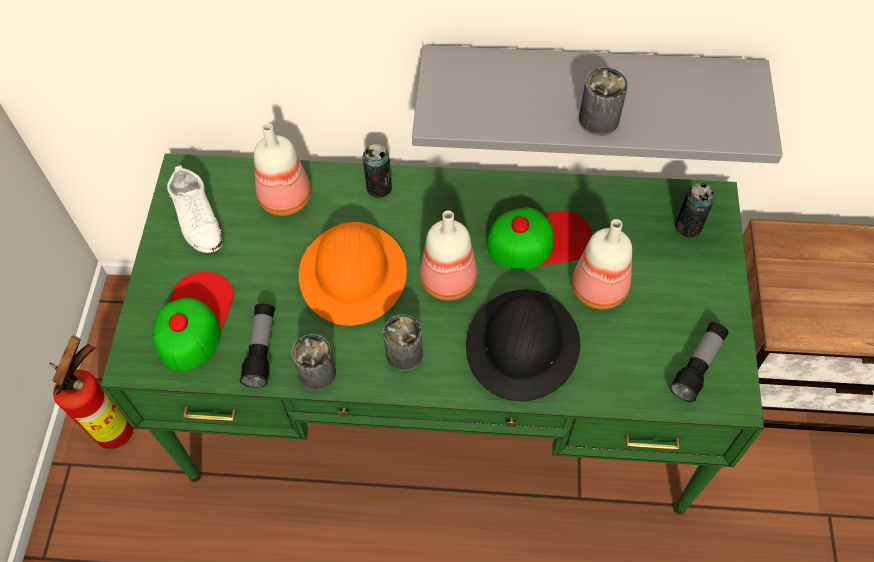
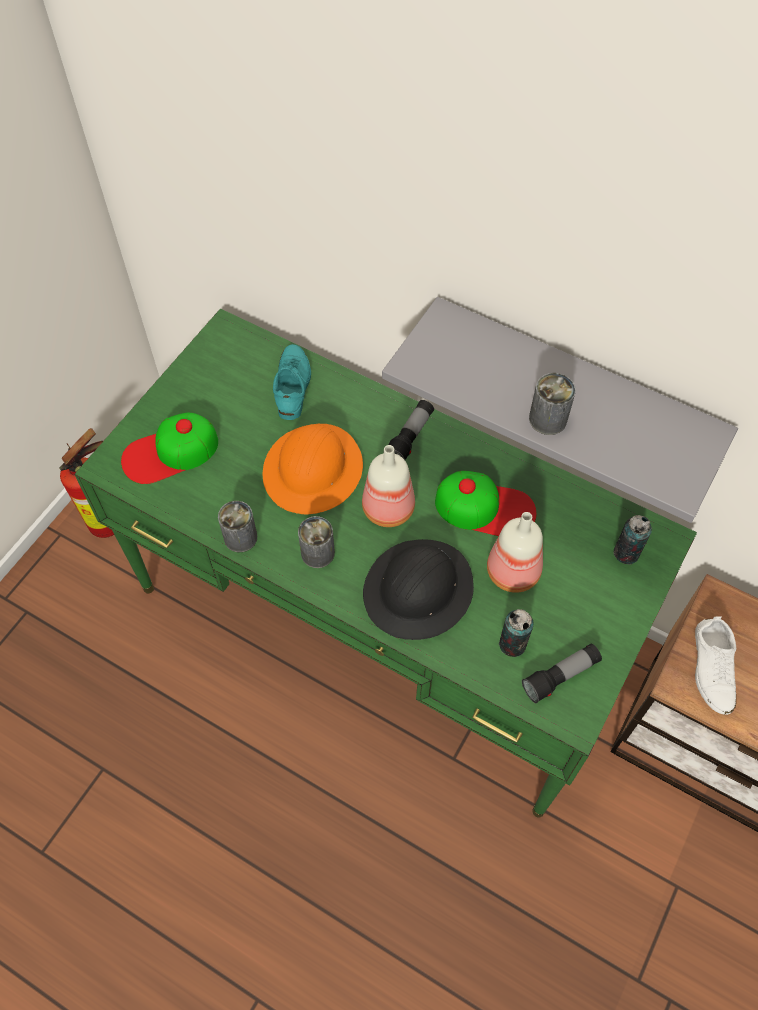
camera: 25 degrees right, 0 degrees up
(194, 319) = (170, 452): cap -> cap turned 150 degrees counterclockwise
(197, 218) = (216, 371): white shoe -> white shoe (712, 668)
(261, 350) = (208, 499): flashlight -> flashlight (410, 437)
(284, 200) = (292, 385): bottle -> turquoise shoe
(379, 188) = (375, 406): can -> can (512, 644)

